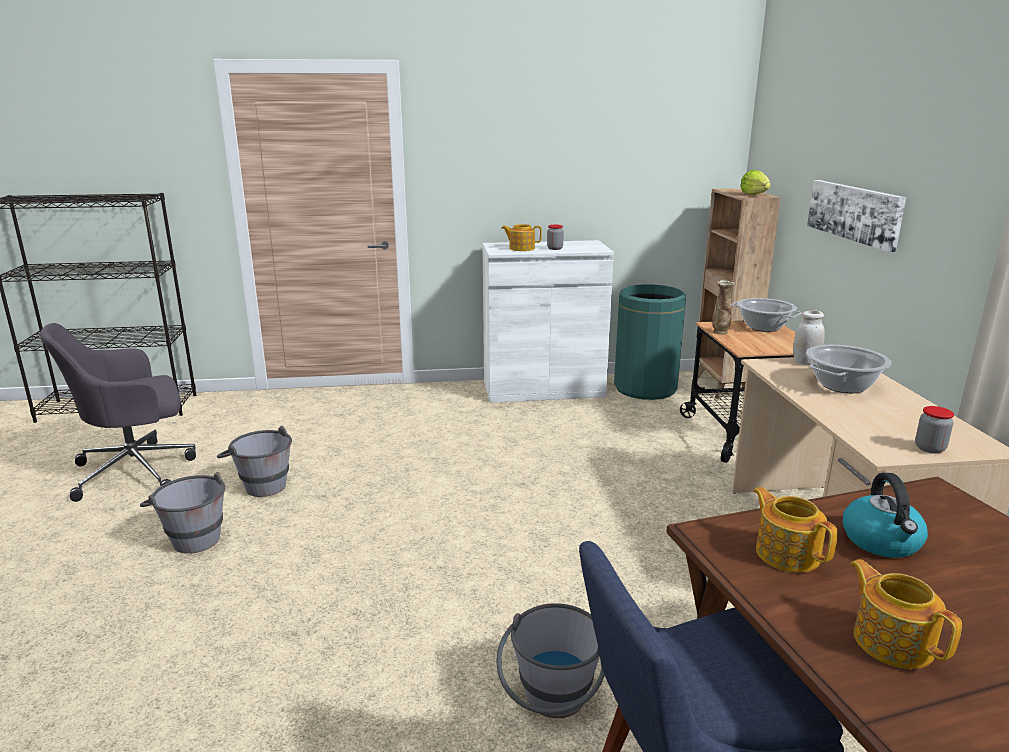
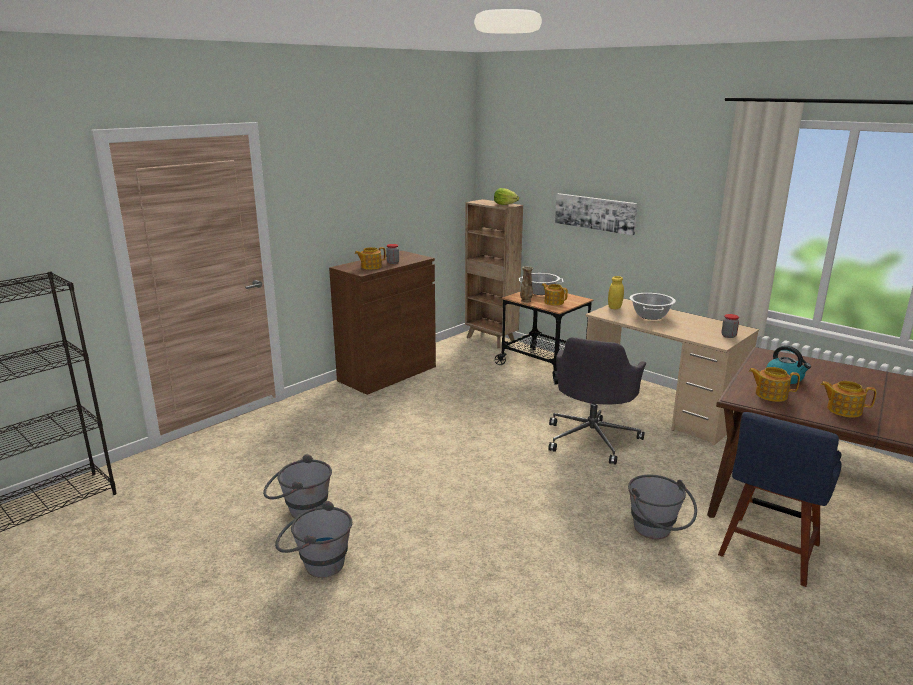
camera: 40 degrees left, 0 degrees up
(137, 470) = (167, 548): grey office chair -> grey office chair (592, 438)
(543, 389) = (387, 373): white cabinet -> brown cabinet
(645, 388) = (450, 353): green trash can -> none
(756, 342) = (553, 302): none -> teapot
(805, 362) = (614, 307): white jar -> yellow jar

